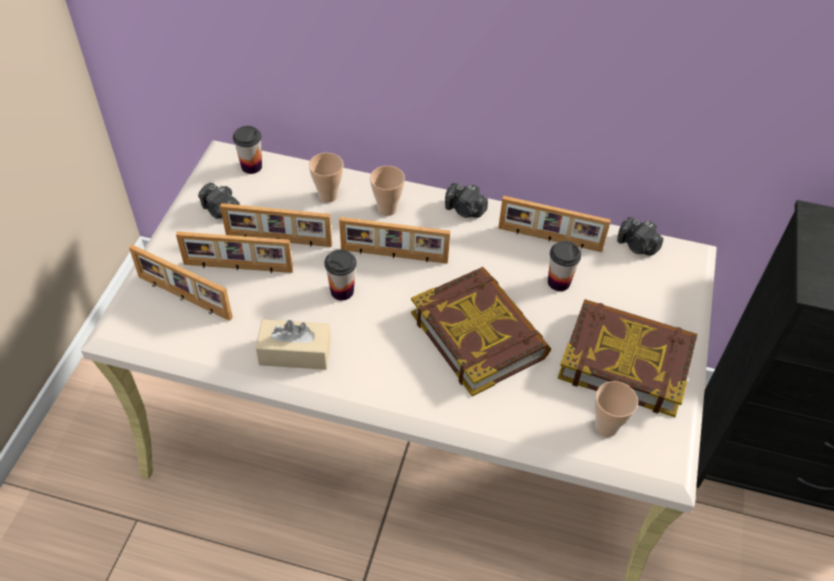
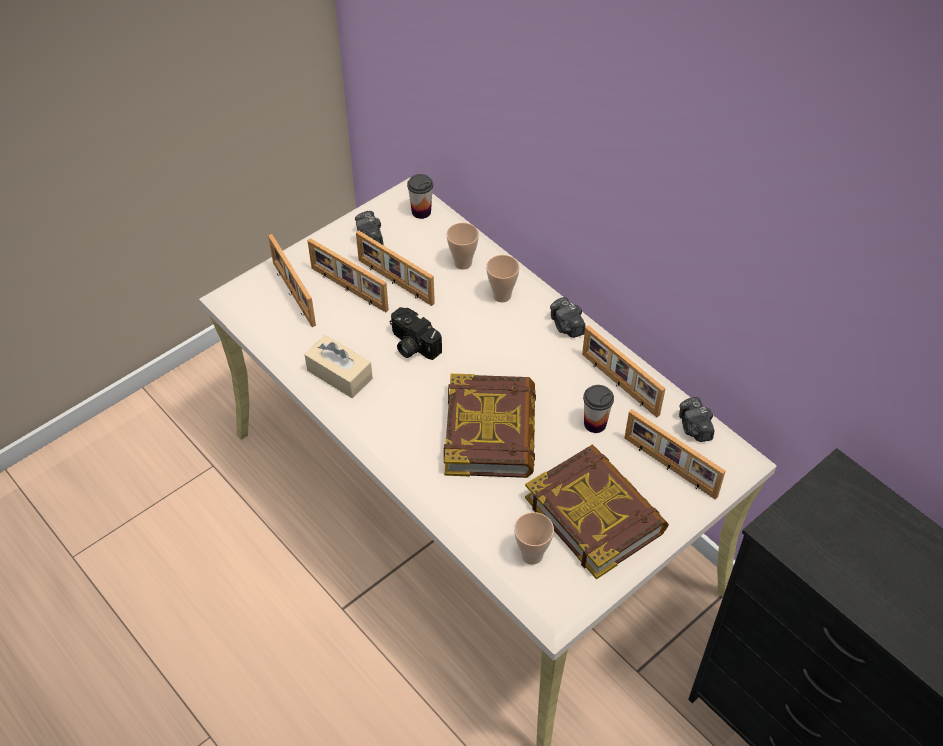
camera: 35 degrees right, 0 degrees up
(342, 291) = (411, 345): cup -> camera
(394, 256) = (475, 337): picture frame -> picture frame (669, 468)

